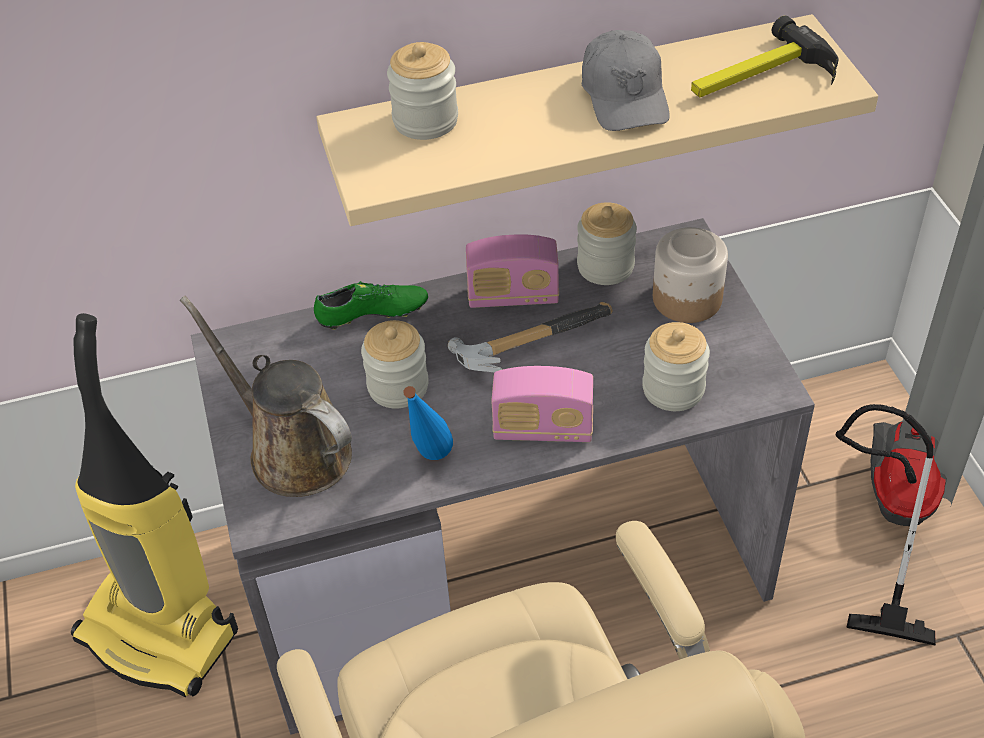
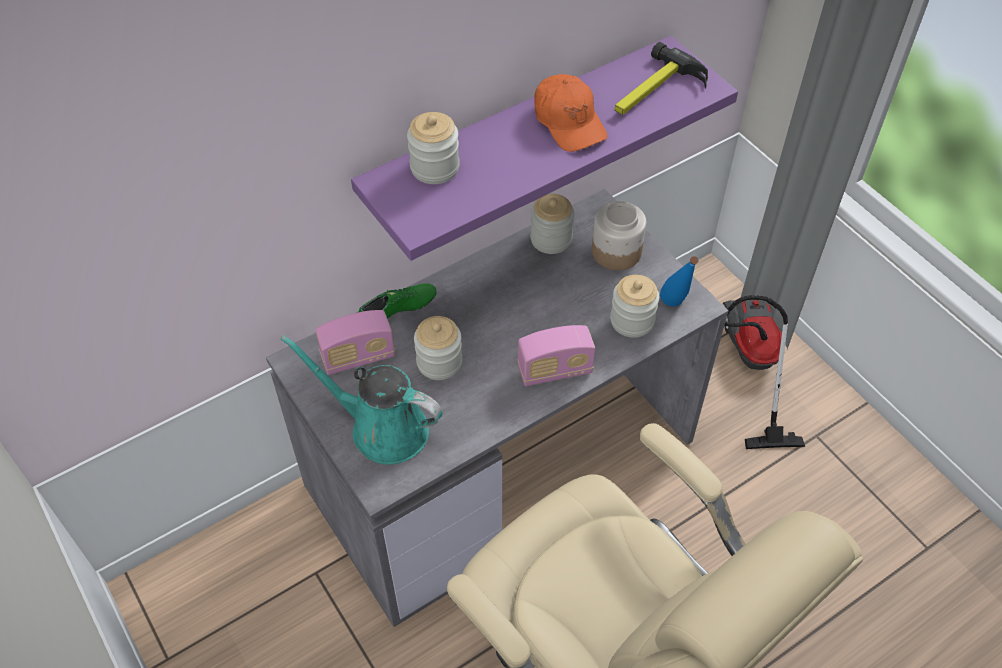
camera: 20 degrees left, 5 degrees up
(161, 634) = (267, 580): vacuum cleaner -> none
(292, 450) = (382, 428): brown watering can -> turquoise watering can
(430, 464) = (486, 415): blue bottle -> blue bottle (674, 309)
(513, 296) = (494, 275): radio -> radio (358, 357)
(526, 344) = (518, 310): hammer -> none
(571, 110) = (519, 135): beige shelf -> purple shelf
(625, 95) = (569, 122): grey cap -> orange cap

